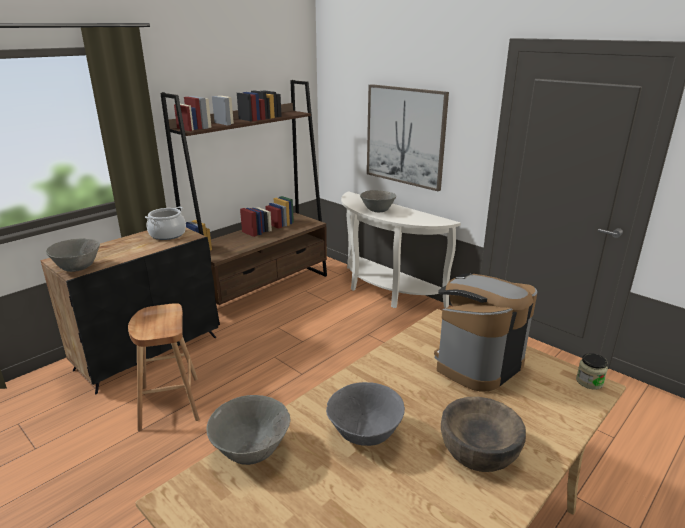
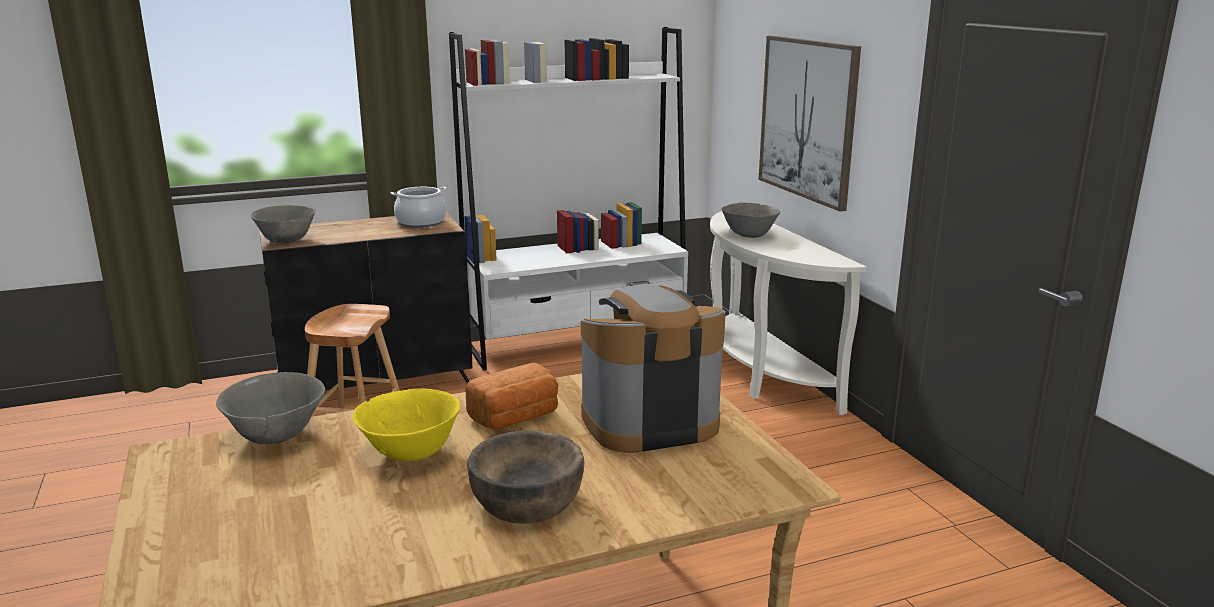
camera: 25 degrees right, 5 degrees down
(263, 291) = (578, 341): brown bookcase -> white bookcase
(365, 435) = (411, 454): grey bowl -> yellow bowl
(398, 382) = (516, 418): none -> bread
(589, 382) = (787, 477): jar -> none

